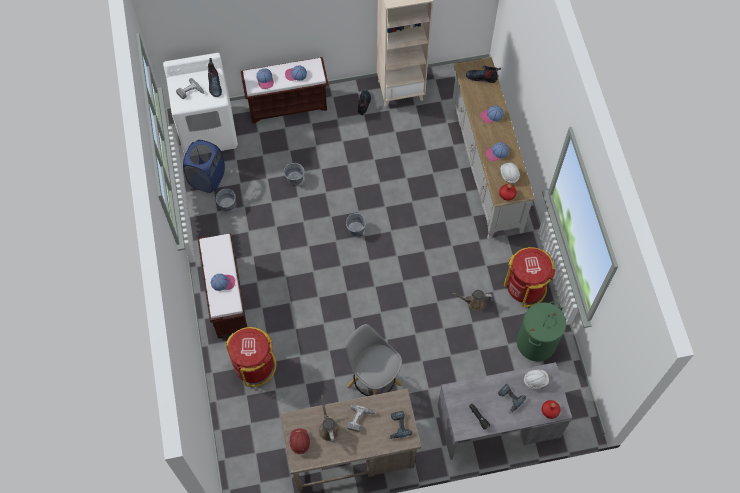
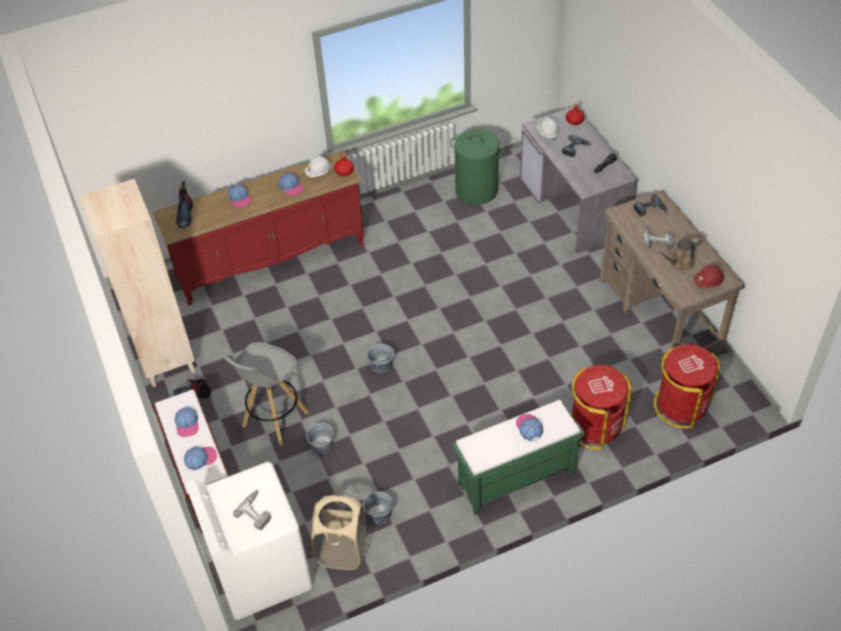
camera: 100 degrees left, 15 degrees down
(207, 178) = (342, 551): blue laundry basket -> beige laundry basket
(214, 84) = (237, 485): boot -> none
(226, 297) = (515, 479): brown bench -> green bench
(373, 384) = (573, 310): grey stool -> grey stool (274, 419)
(474, 302) = (446, 243): brown watering can -> none
(485, 168) = (272, 261): grey cabinet -> red cabinet
(525, 286) = (414, 207): red trash can -> red trash can (681, 405)

